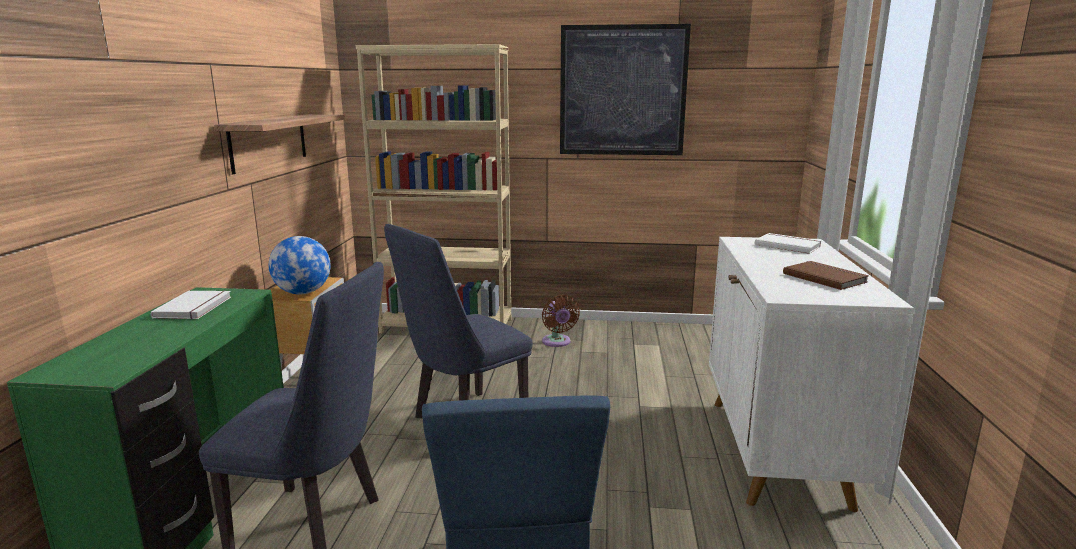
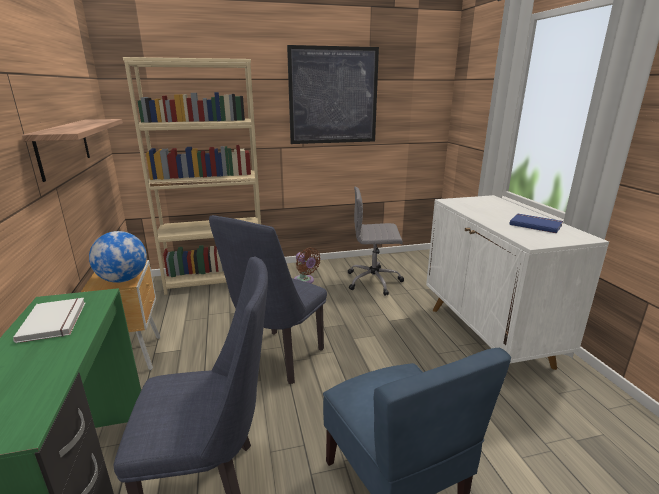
camera: 20 degrees left, 5 degrees up
(654, 356) = (374, 281): none -> grey office chair
(788, 245) = (483, 202): white book -> none
(825, 277) = (535, 224): brown book -> blue book

